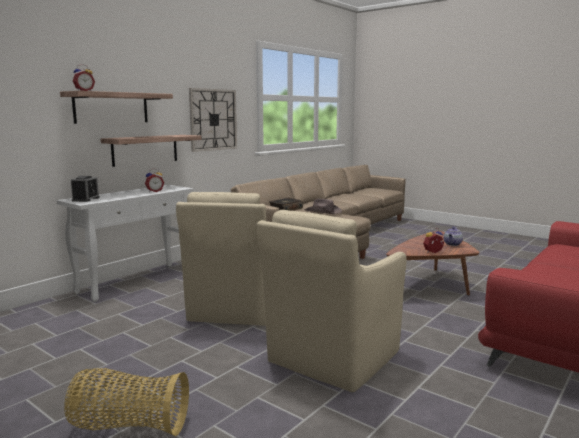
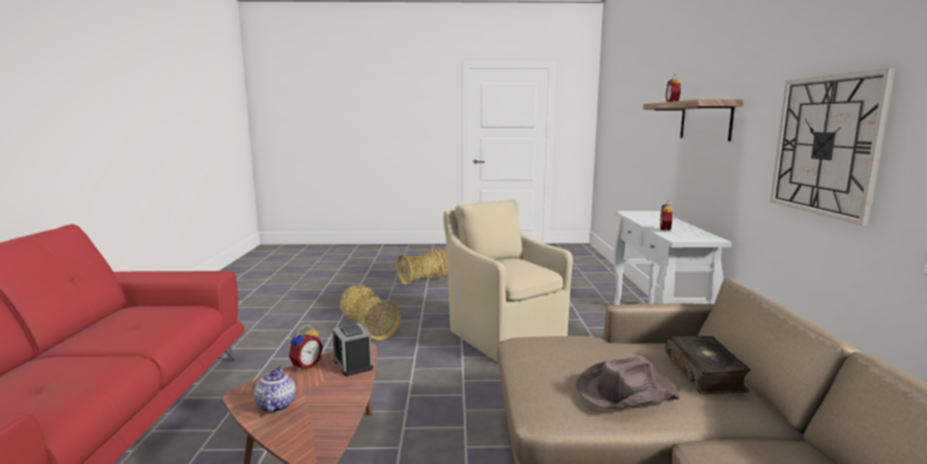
camera: 140 degrees right, 0 degrees up
(86, 199) = (647, 214): alarm clock -> alarm clock (353, 364)
(145, 150) = (723, 181): shelf -> none
(331, 358) = (368, 327): beige armchair -> basket

